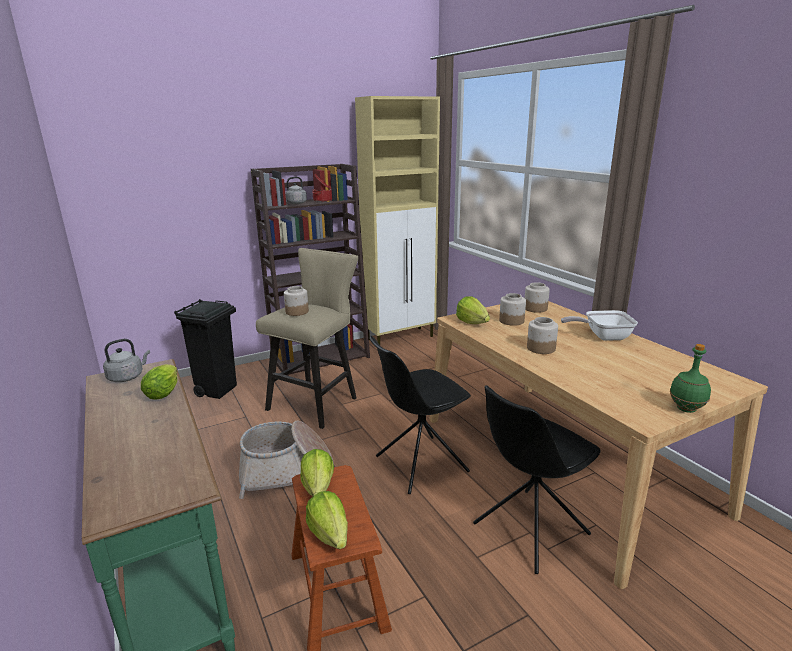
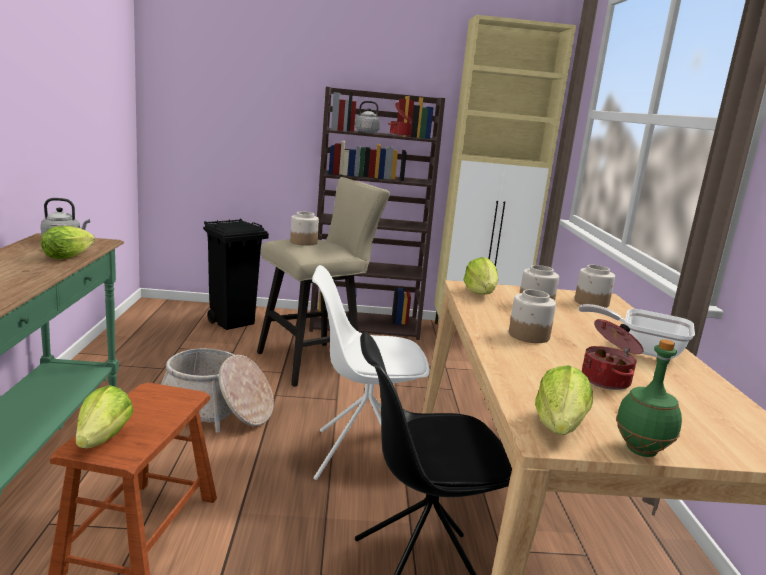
camera: 25 degrees right, 5 degrees down
(318, 488) = (150, 399): lettuce -> lettuce (559, 427)
(419, 464) = (360, 456): black chair -> white chair
(616, 367) = (607, 380): none -> cooking pot

